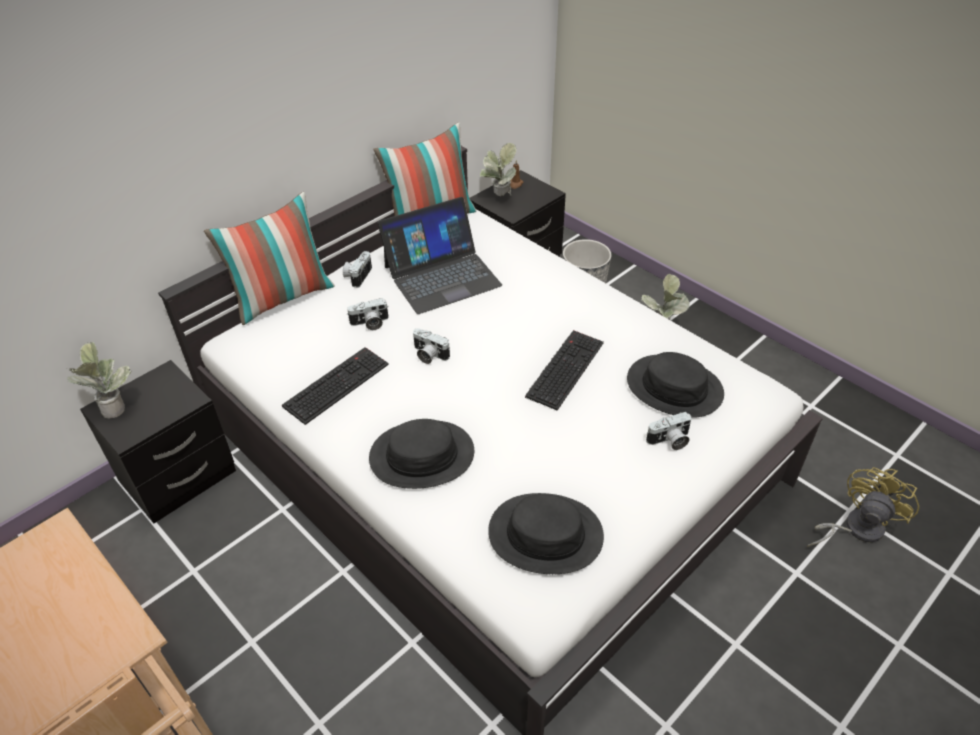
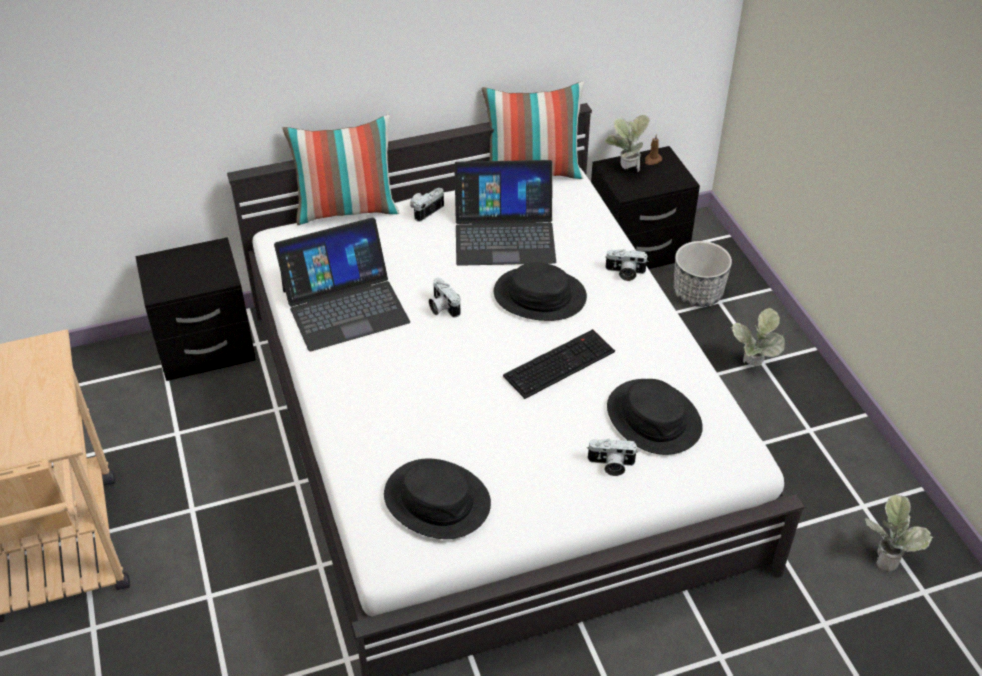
camera: 25 degrees right, 0 degrees up
(114, 406) = (162, 262): potted plant -> potted plant (886, 556)
(336, 384) = (345, 305): keyboard -> laptop
(370, 323) = (408, 260): camera -> camera (624, 273)
(422, 456) = (377, 395): black hat -> black hat (539, 296)
(855, 528) = (816, 642): yellow fan -> none

